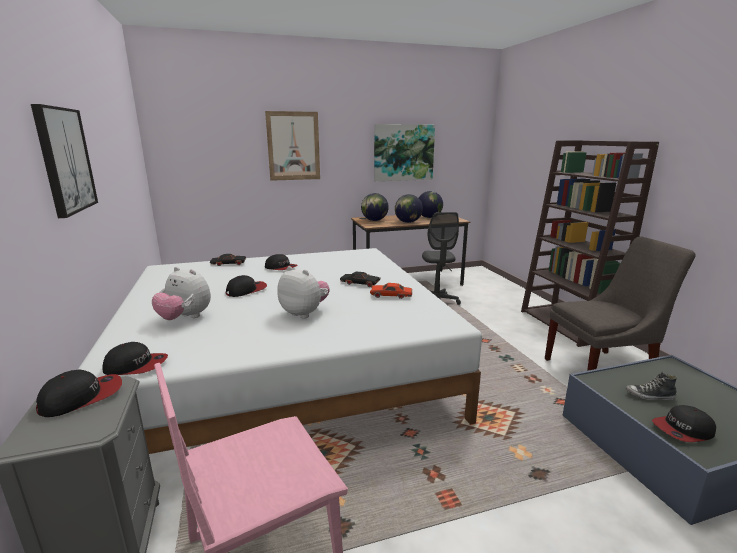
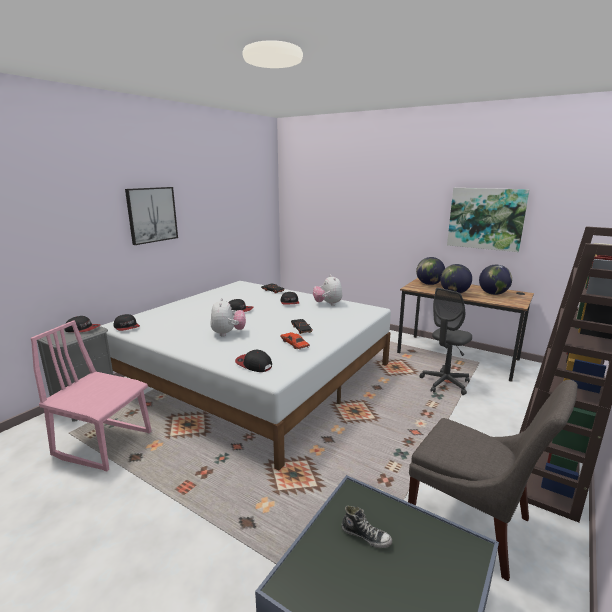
camera: 50 degrees right, 0 degrees up
(185, 318) = (185, 314): plush toy -> plush toy (328, 304)
(293, 146) = (375, 205): picture -> none
(649, 396) = (366, 536): shoe -> shoe turned 150 degrees clockwise
(683, 430) = (320, 568): cap -> cap (253, 364)

